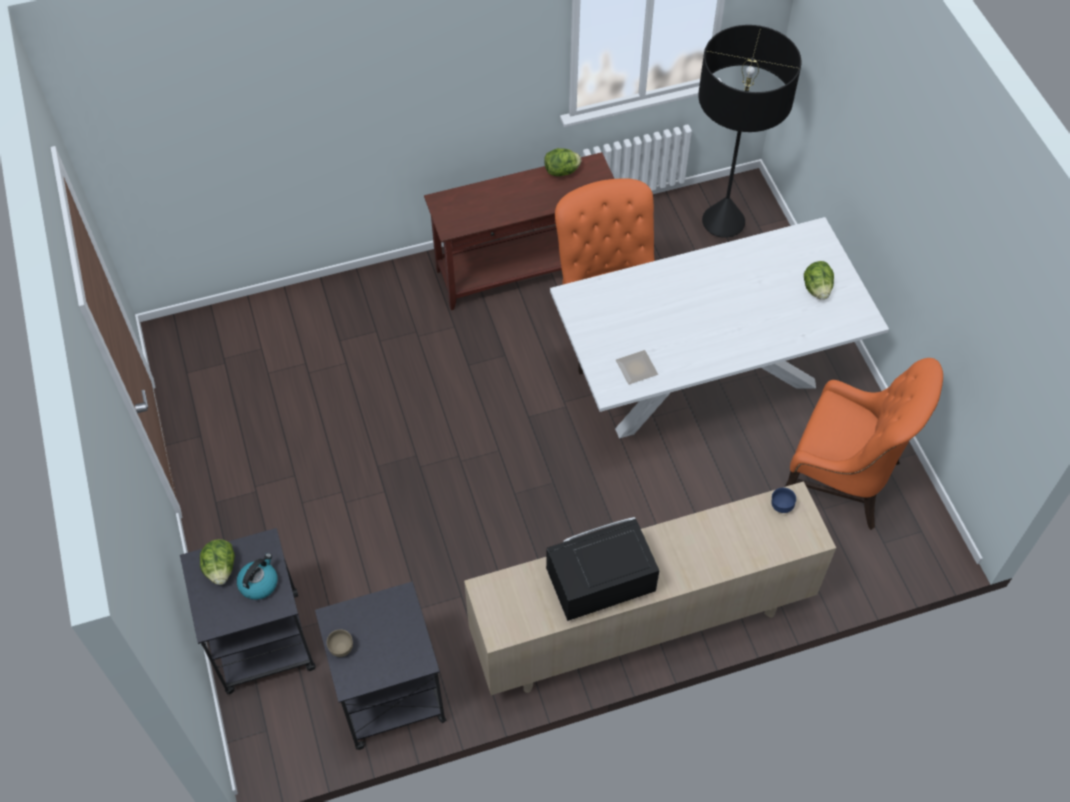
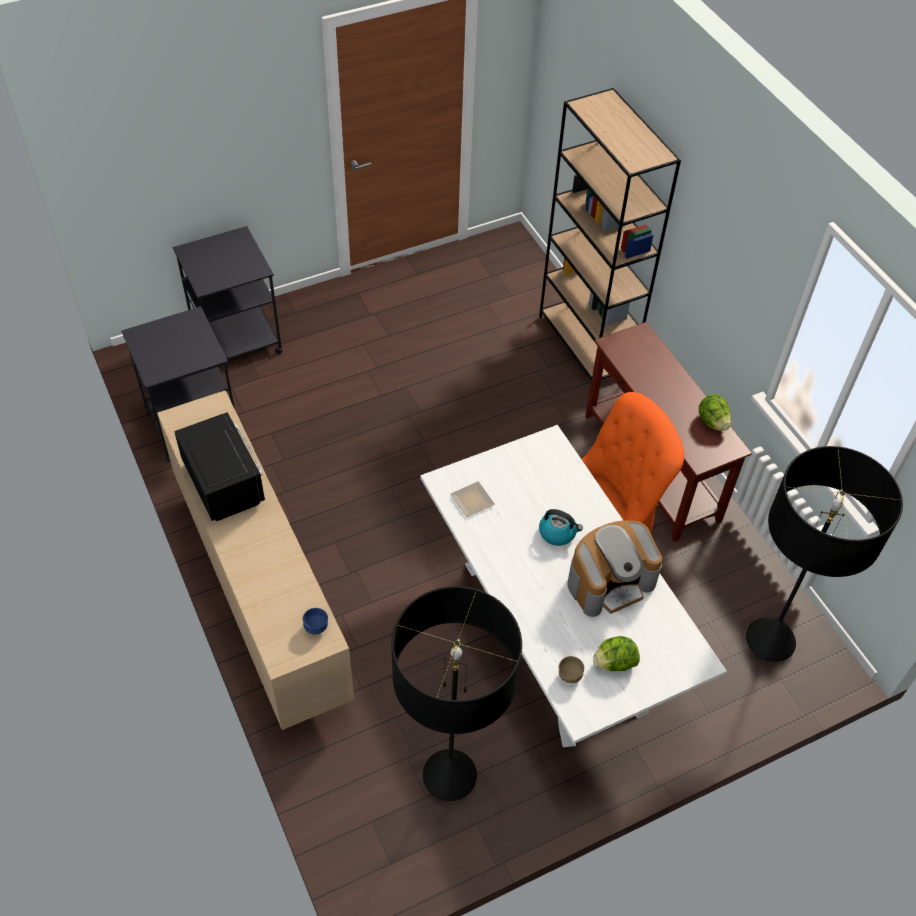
camera: 80 degrees right, 5 degrees down
(220, 568) = (235, 249): lettuce -> none
(259, 583) = (223, 271): kettle -> kettle (558, 533)
(341, 649) = (166, 326): brown bowl -> brown bowl (569, 676)
(352, 292) = (586, 345): none -> beige bookcase
(735, 278) = (610, 582): none -> coffee machine
(843, 477) = (449, 777): orange chair -> black floor lamp

